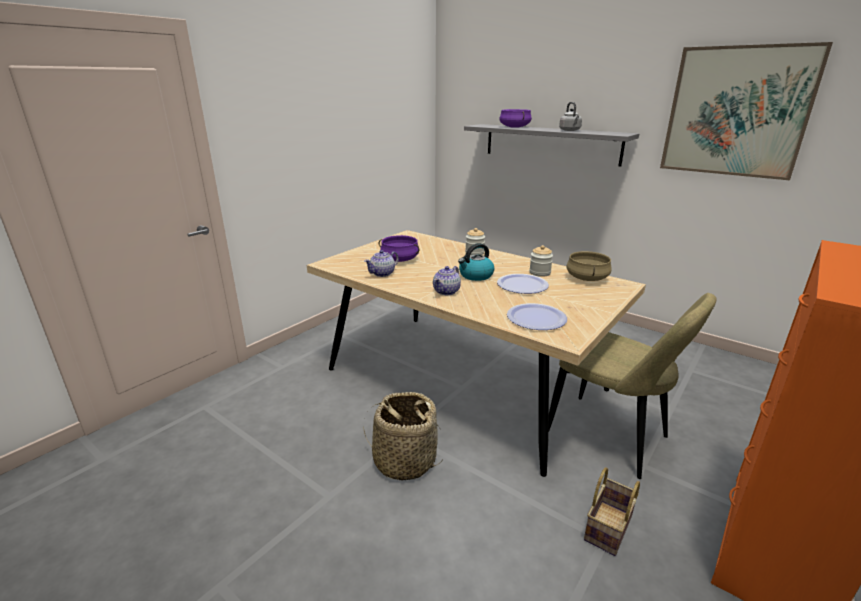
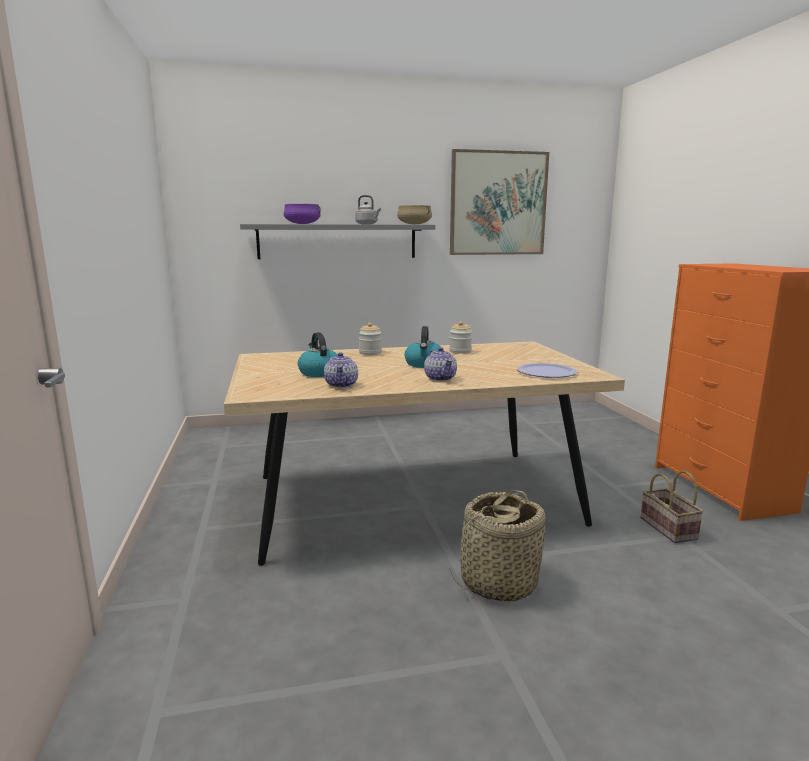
camera: 50 degrees left, 10 degrees down
(399, 259) = (319, 372): purple cooking pot -> kettle
(522, 285) = (475, 360): plate -> none
(587, 278) = (497, 346): beige cooking pot -> beige cooking pot (415, 224)
(612, 437) = (573, 481): beige chair -> none

